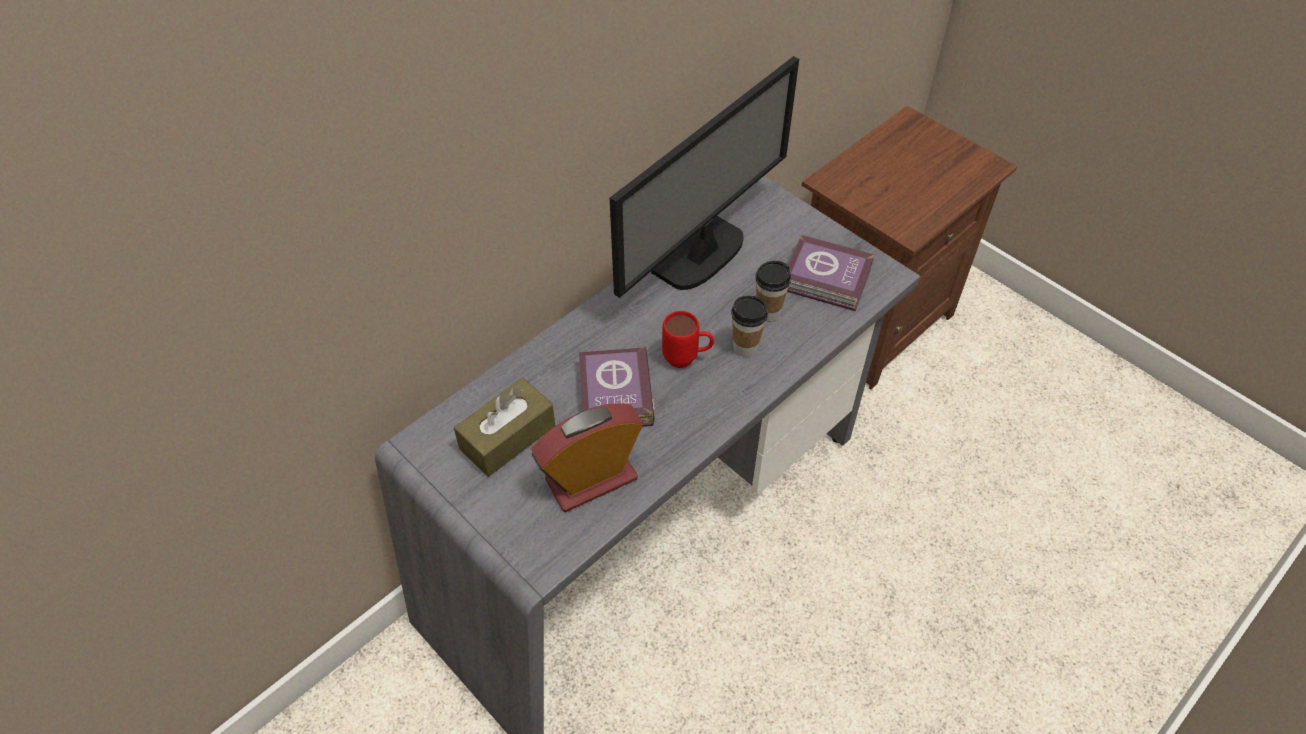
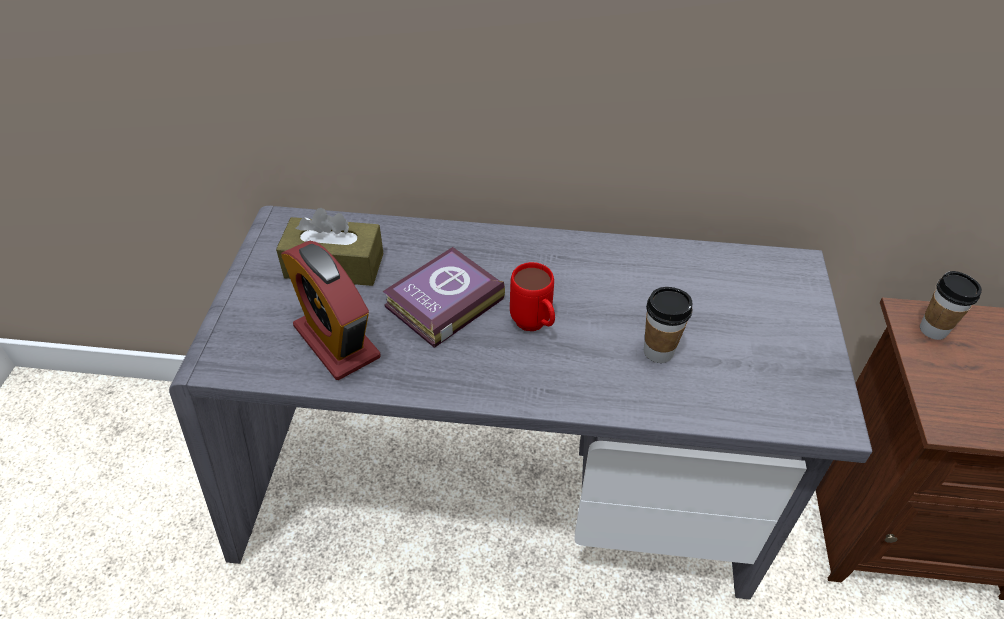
camera: 50 degrees right, 5 degrees down
(591, 479) = (336, 342): alarm clock -> alarm clock turned 150 degrees counterclockwise
(702, 256) = (666, 266): monitor -> none
(745, 347) = (596, 359): cup -> cup (933, 330)
(828, 280) = (758, 374): book -> none

